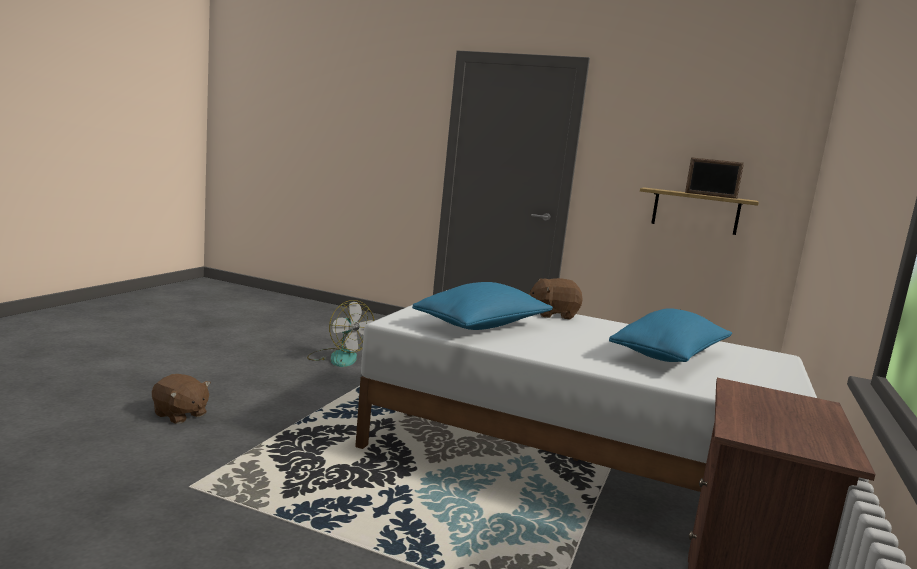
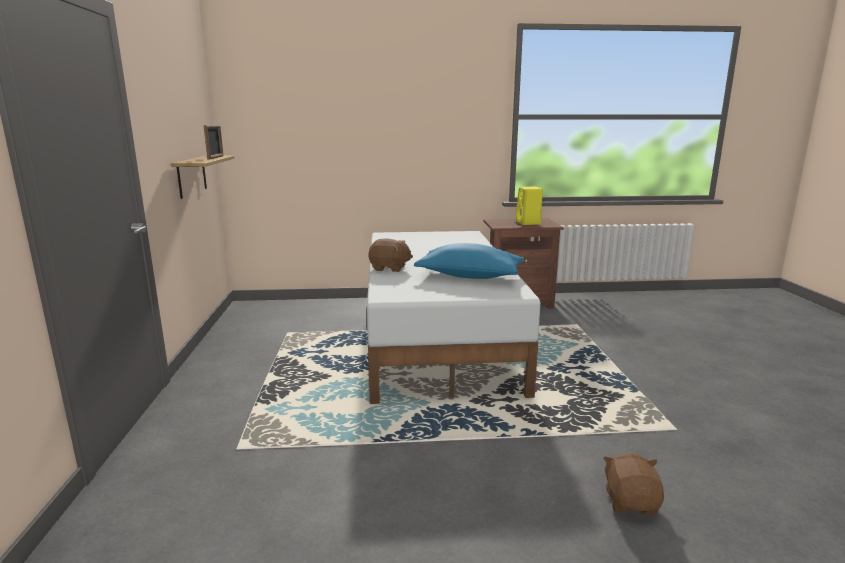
camera: 115 degrees left, 5 degrees up
(338, 357) = (344, 494): fan -> none
(553, 314) = (389, 268): brown plush toy -> brown plush toy turned 45 degrees counterclockwise
(669, 356) = (435, 246): blue pillow -> none
(777, 421) = (528, 223): none -> yellow speaker

